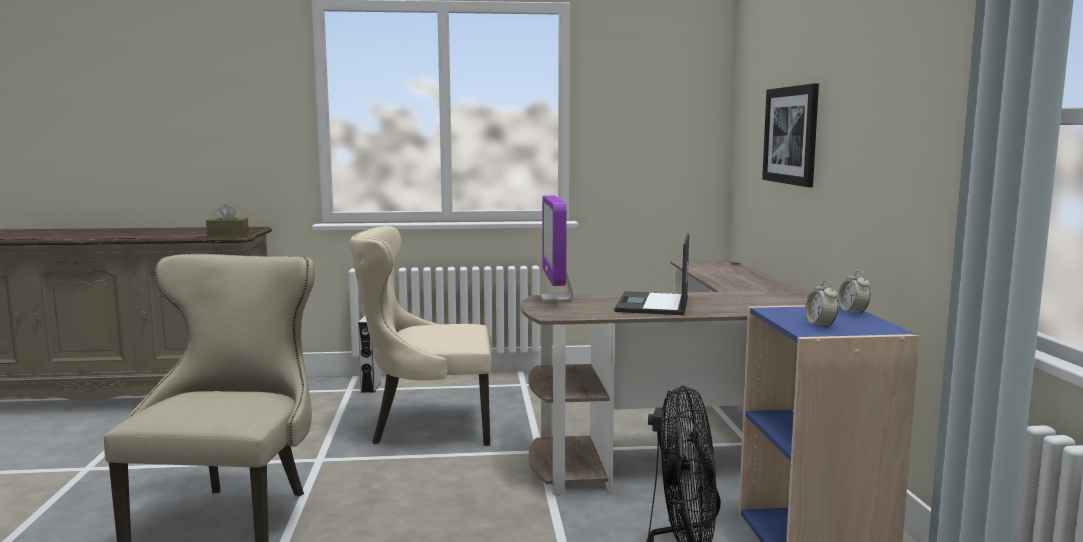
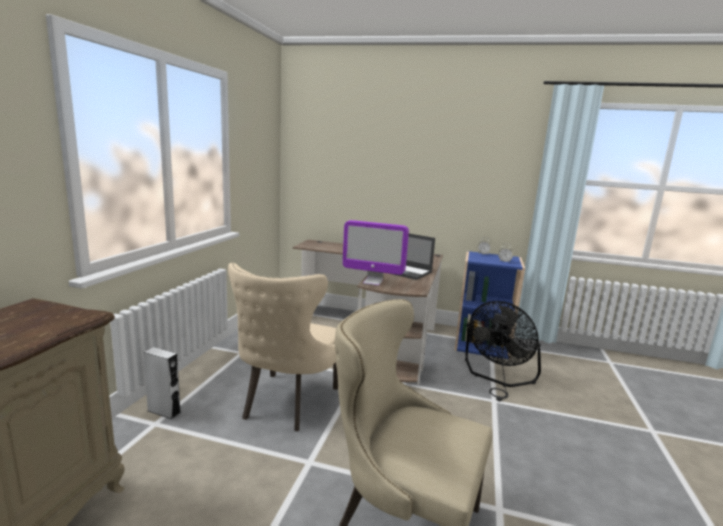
camera: 70 degrees left, 5 degrees up
(228, 234) = (74, 319): brown tissue box -> none
(791, 135) = (367, 173): picture -> none

